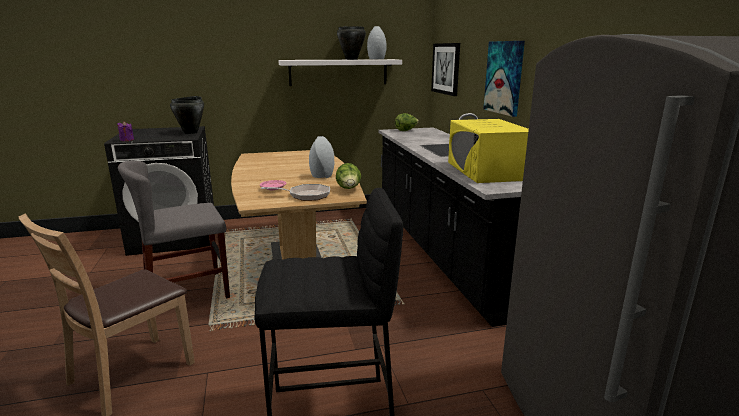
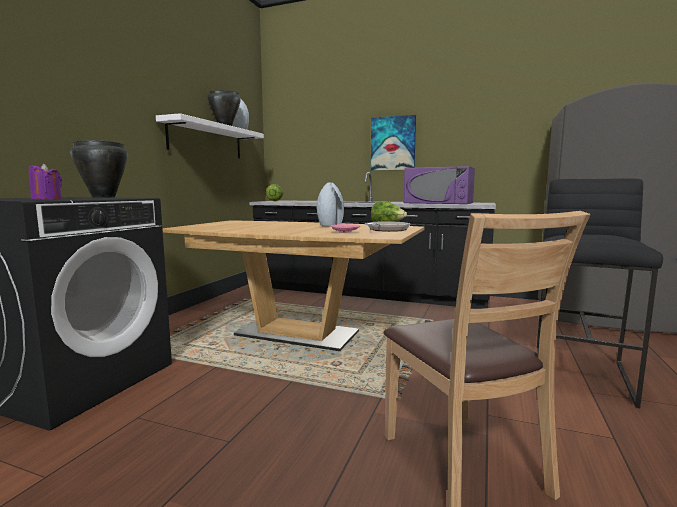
camera: 55 degrees left, 10 degrees down
(187, 293) = (283, 399): grey chair -> none
(446, 68) = (294, 145): picture -> none
(486, 171) = (438, 203): yellow microwave -> purple microwave

